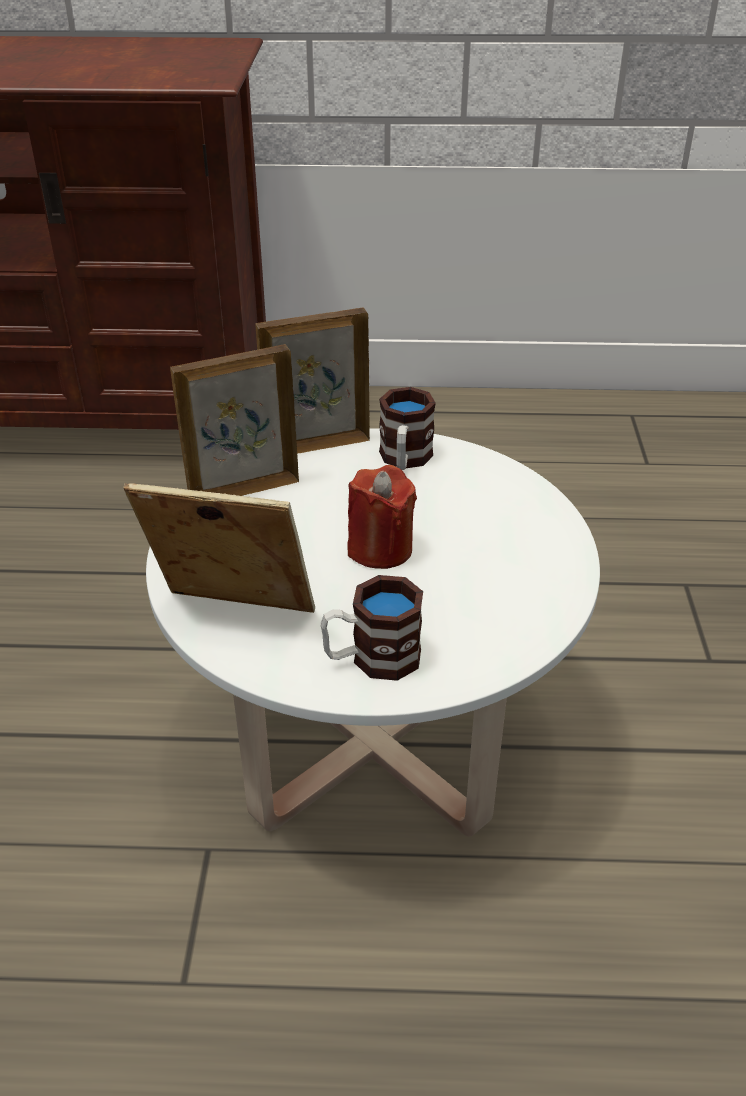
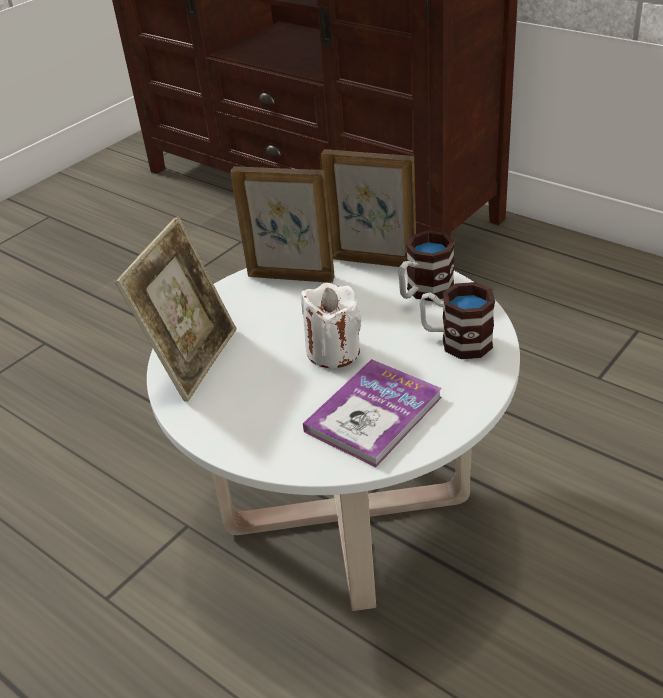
camera: 40 degrees right, 0 degrees up
(233, 619) = (193, 360): picture frame -> picture frame turned 60 degrees clockwise
(372, 659) = (244, 424): mug -> mug (456, 341)
(380, 549) = (333, 351): red candle -> white candle
(490, 592) = (373, 414): none -> book

